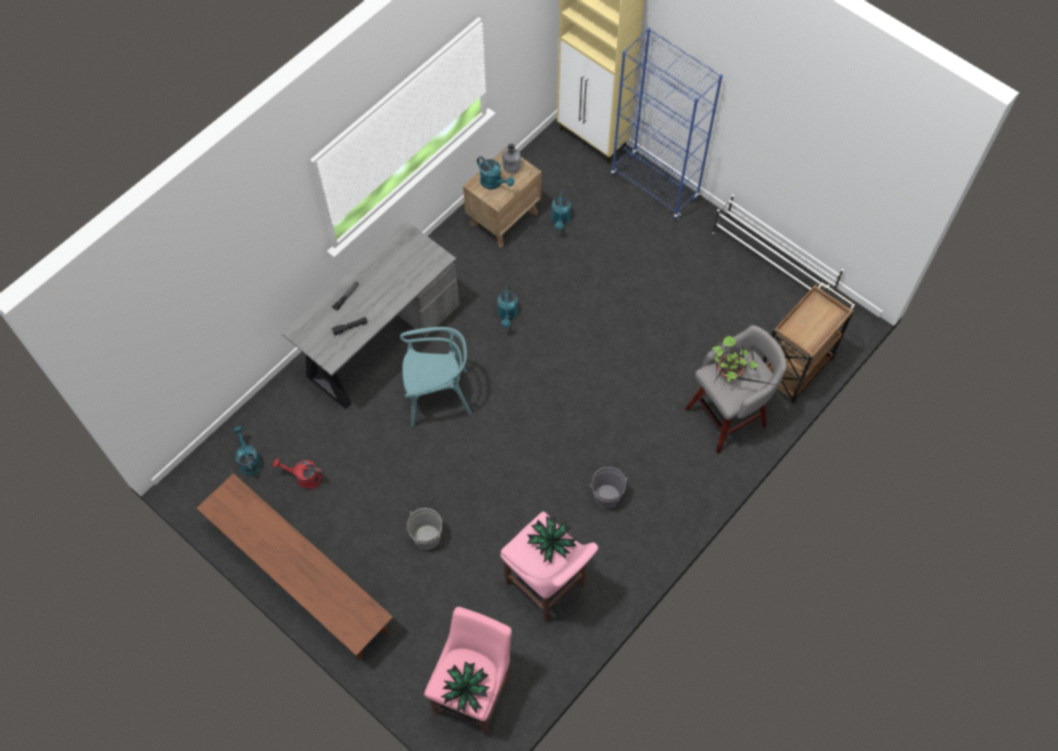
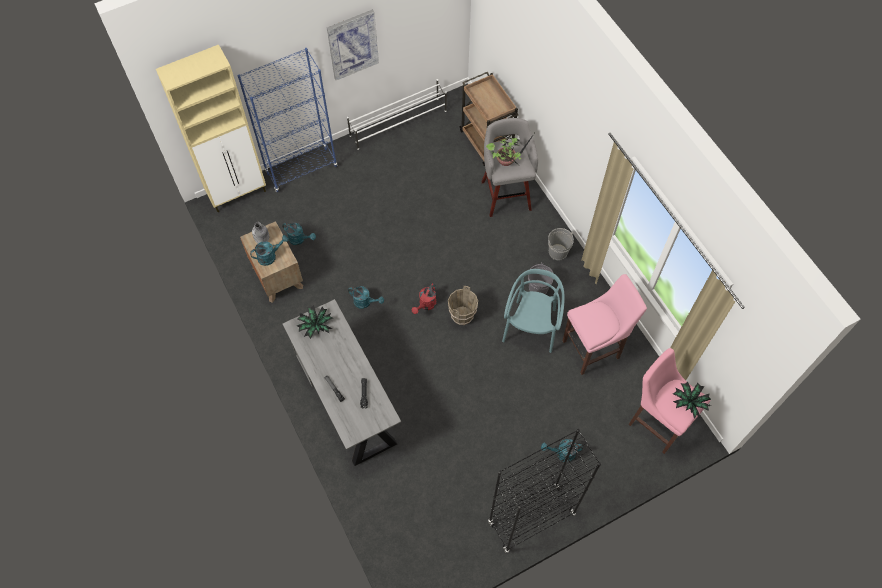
camera: 70 degrees left, 0 degrees up
(249, 460) = (413, 533): turquoise watering can -> turquoise watering can (562, 453)
(302, 579) = (531, 519): brown bench -> black bookcase
(304, 478) = (446, 493): red watering can -> red watering can (426, 305)
(427, 537) = (528, 417): grey bucket -> grey bucket (558, 252)
(437, 395) = (413, 373): turquoise chair -> turquoise chair (531, 327)
(532, 423) = (462, 316): none -> brown bucket
(551, 543) = (596, 313): potted plant -> potted plant (315, 326)
(772, 127) = (352, 44): none -> picture

